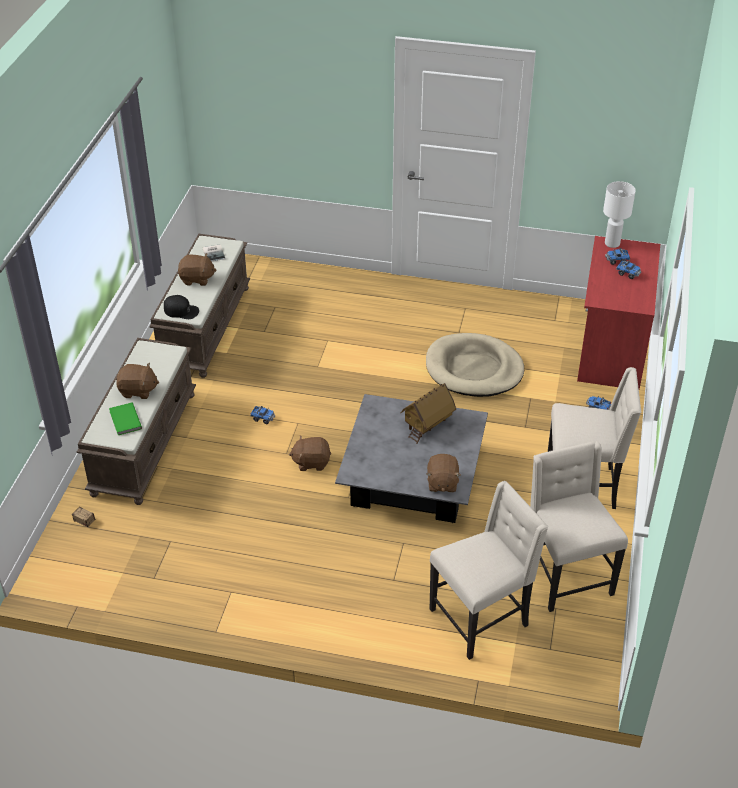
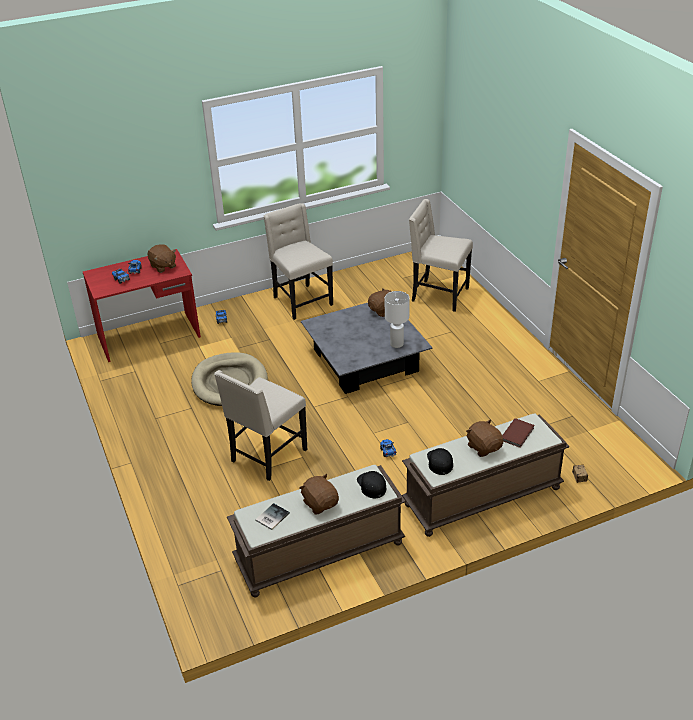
camera: 125 degrees left, 5 degrees down
(124, 420) = (518, 434): green book -> brown book
(156, 357) = (439, 462): none -> black cap
(311, 462) = (402, 406): brown plush toy -> brown plush toy (163, 266)
(427, 425) = (339, 336): toy house -> none
(565, 575) = (376, 283): beige chair -> beige chair (267, 456)
(612, 244) = (100, 288): white table lamp -> white table lamp (397, 344)

